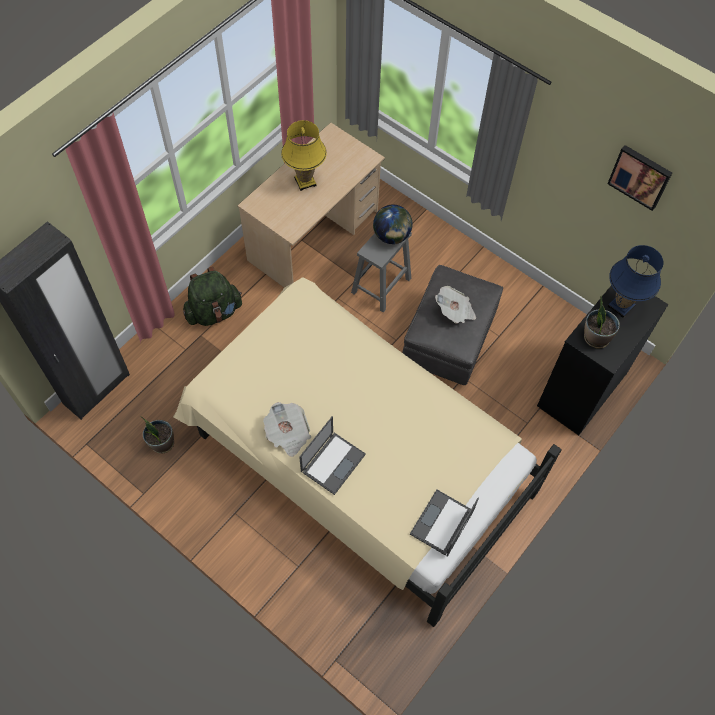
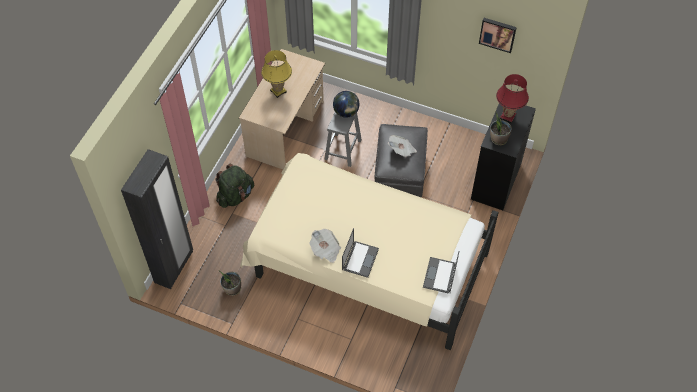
camera: 15 degrees left, 5 degrees down
(620, 306) = (507, 116): blue table lamp -> red table lamp

